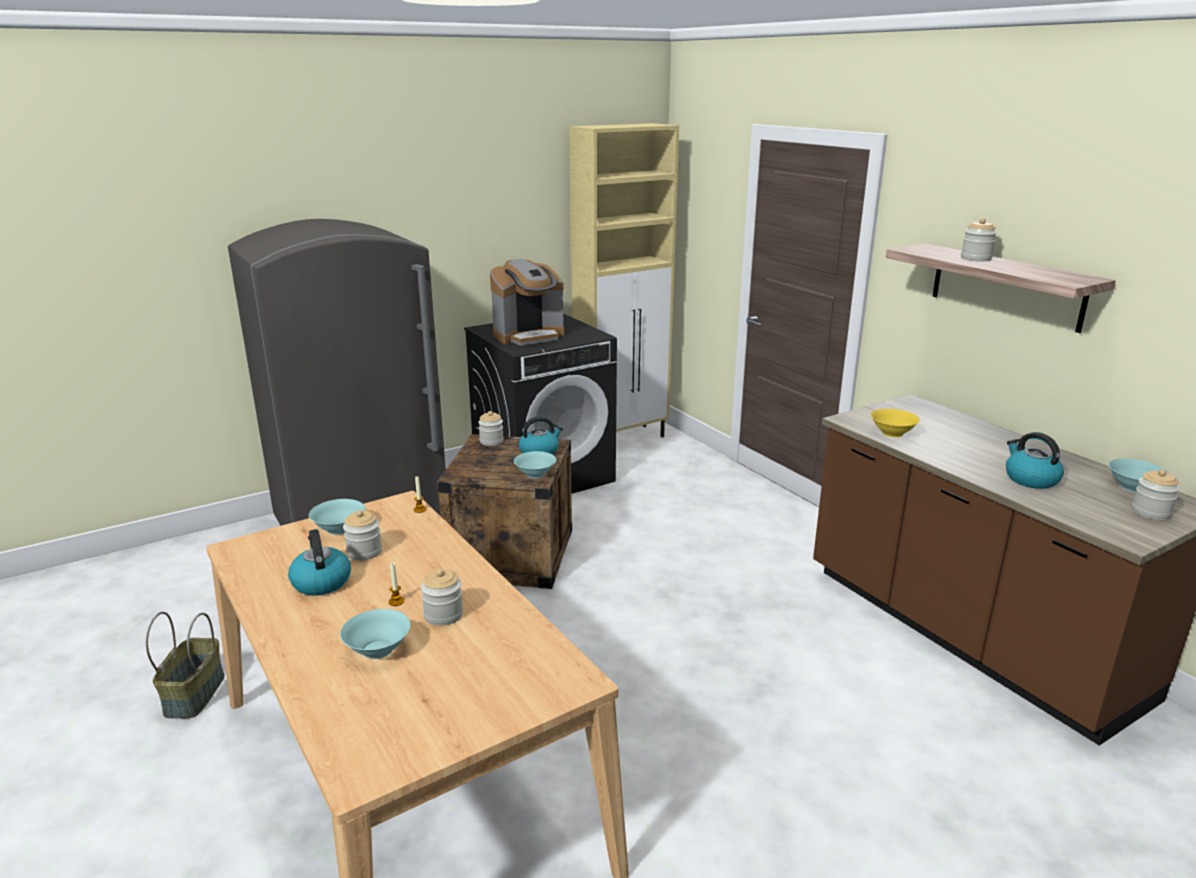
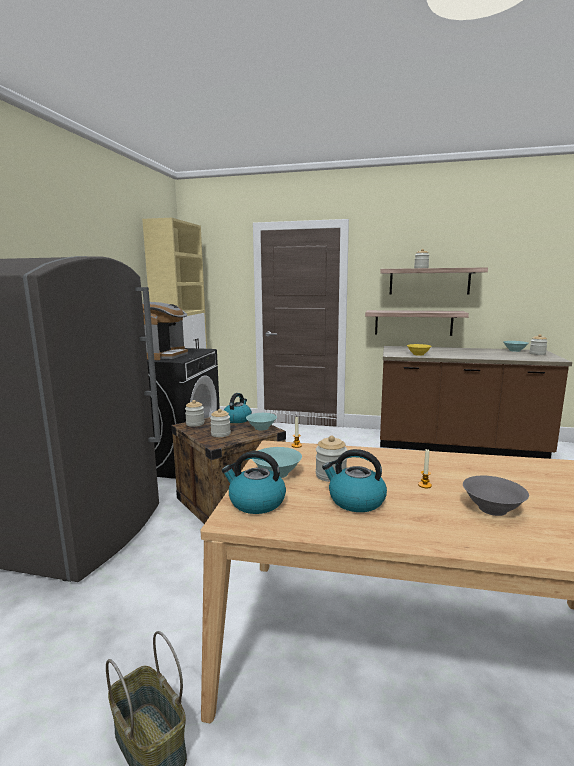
camera: 45 degrees left, 10 degrees down
(378, 649) = (492, 508): turquoise bowl -> grey bowl
(443, 615) = (462, 477): jar -> jar (220, 434)
(967, 364) = (413, 322): none -> shelf
(1030, 479) = (491, 355): kettle -> kettle (256, 502)

